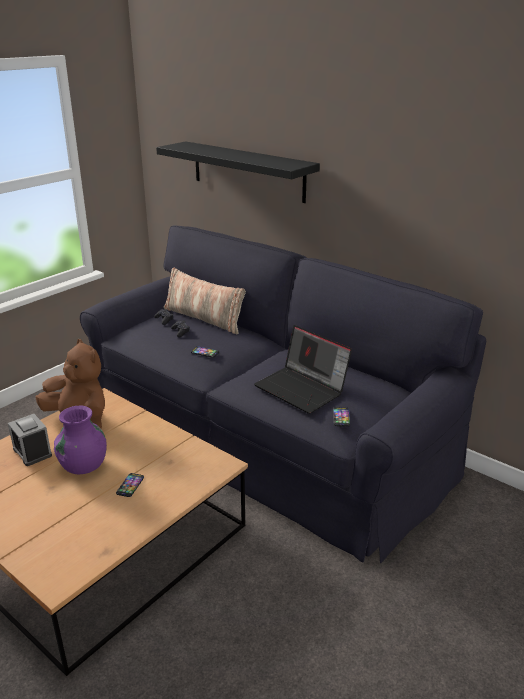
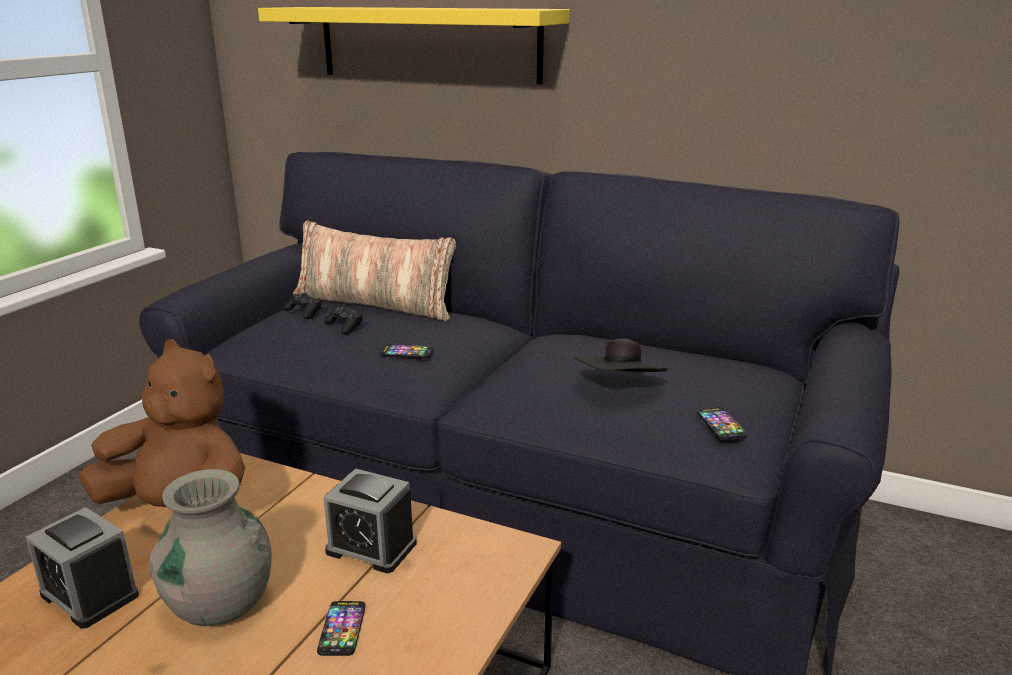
camera: 15 degrees left, 5 degrees down
(84, 466) = (221, 604): purple vase -> grey vase
(157, 451) = (371, 547): none -> alarm clock
(247, 171) = (428, 44): black shelf -> yellow shelf
(302, 389) = (620, 388): laptop -> black hat

